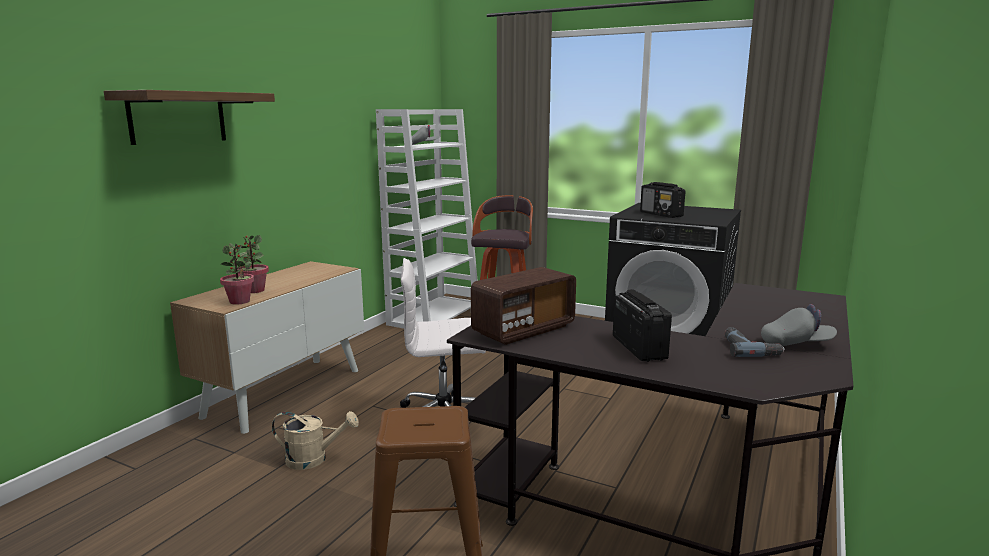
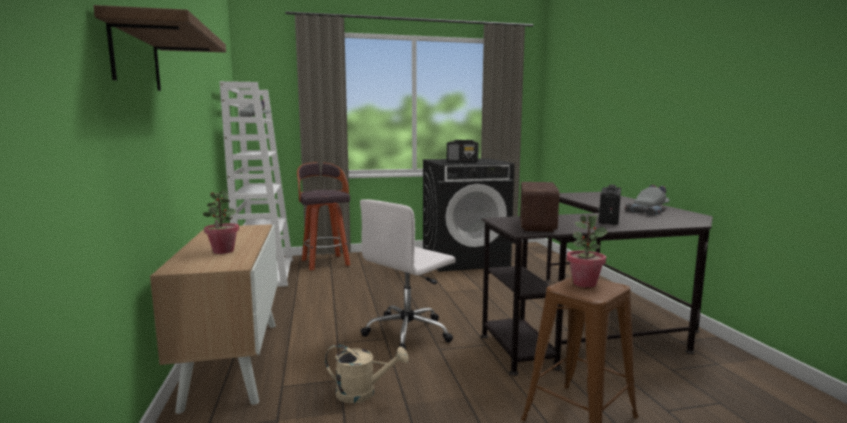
camera: 40 degrees left, 5 degrees down
(240, 301) = (236, 260): potted plant -> potted plant (584, 283)
(314, 459) = (363, 393): beige watering can -> beige watering can turned 45 degrees clockwise
(638, 347) = (609, 220): radio -> radio turned 105 degrees counterclockwise

